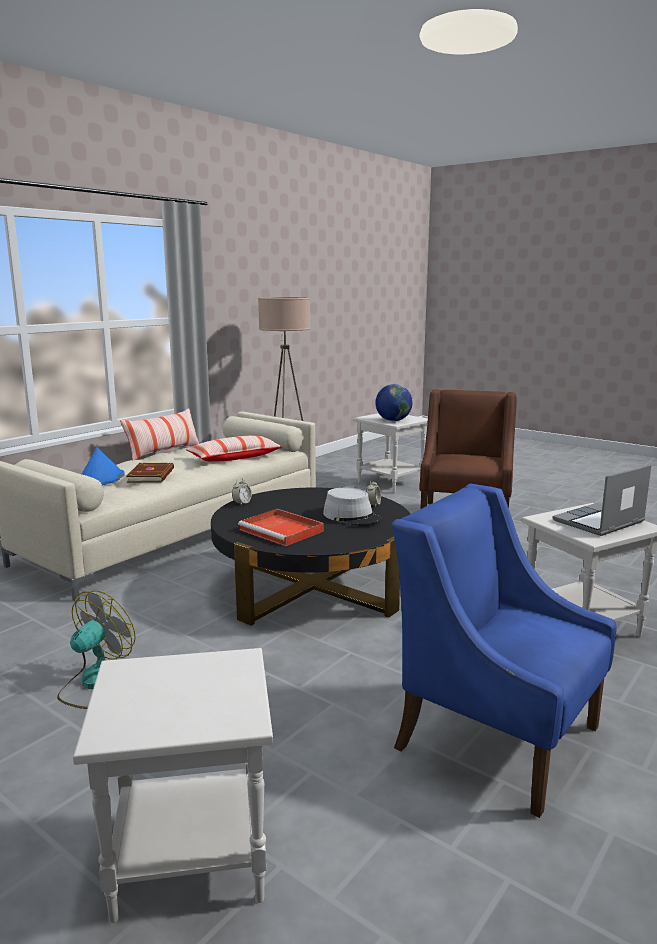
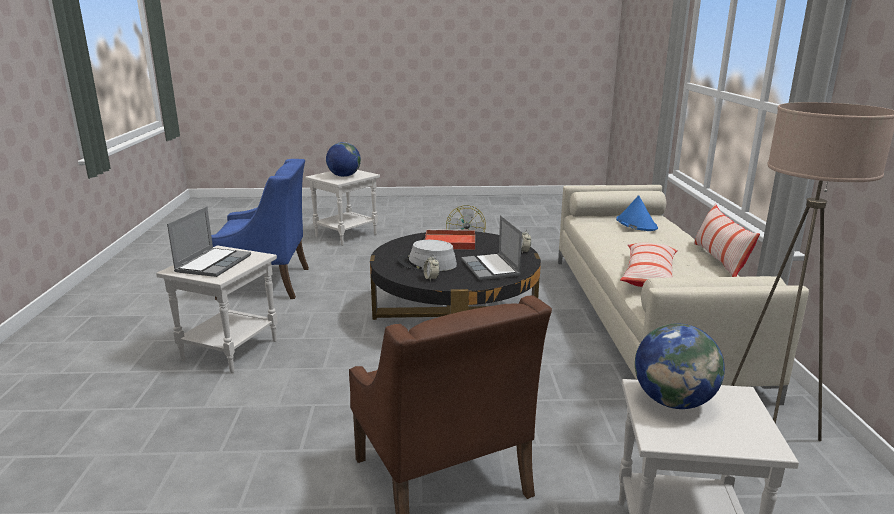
camera: 140 degrees right, 5 degrees up
(152, 475) = (625, 236): brown book -> none
(187, 684) = (344, 176): none -> globe
(307, 499) = (491, 268): none -> laptop

